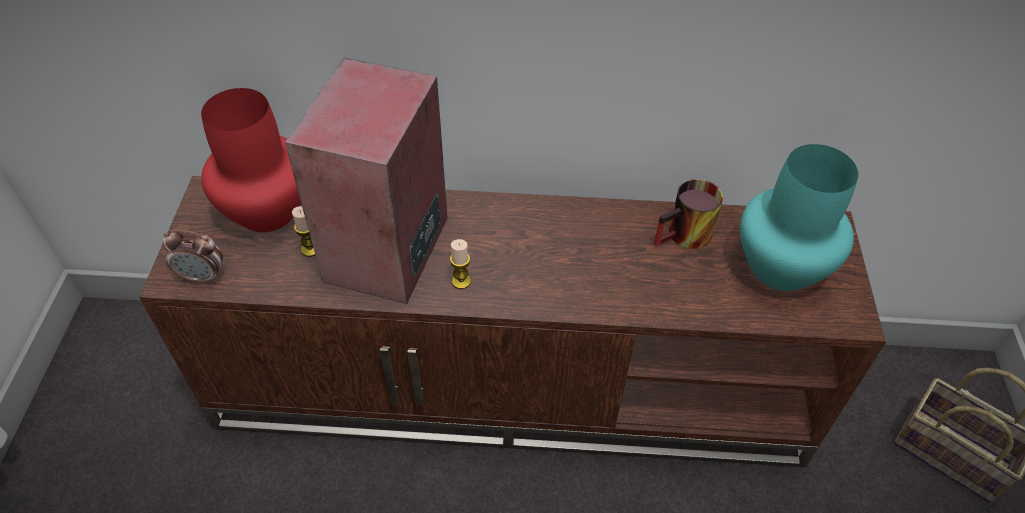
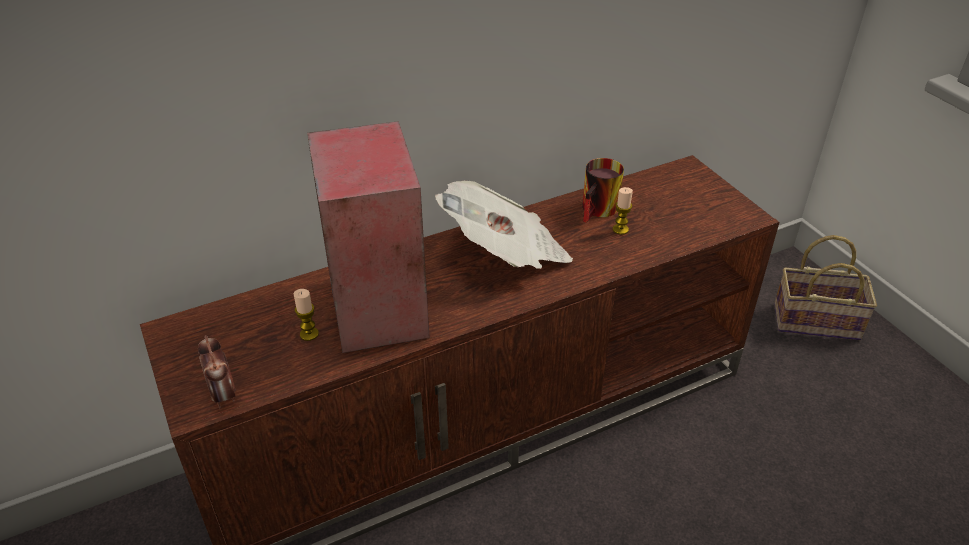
camera: 30 degrees left, 10 degrees down
(203, 276) = (224, 395): alarm clock -> alarm clock turned 90 degrees clockwise
(266, 212) = (241, 323): red vase -> none
(461, 281) = (460, 304): candle -> candle (620, 229)
(547, 245) = (505, 254): none -> newspaper
(780, 268) = (679, 205): turquoise vase -> none

